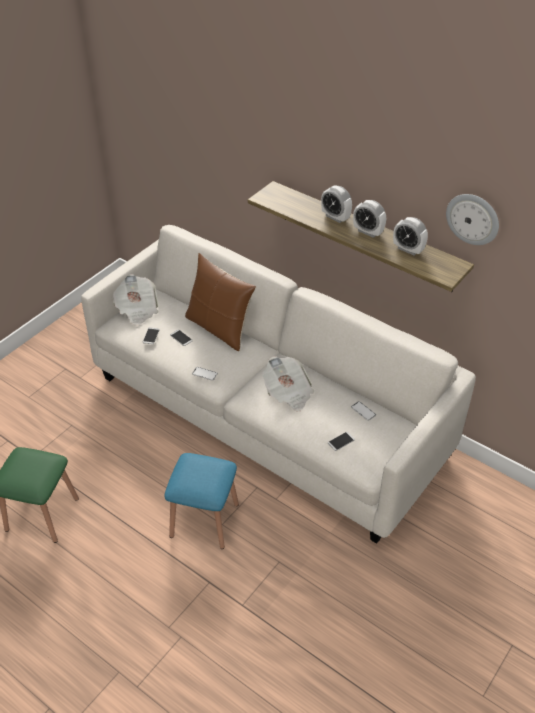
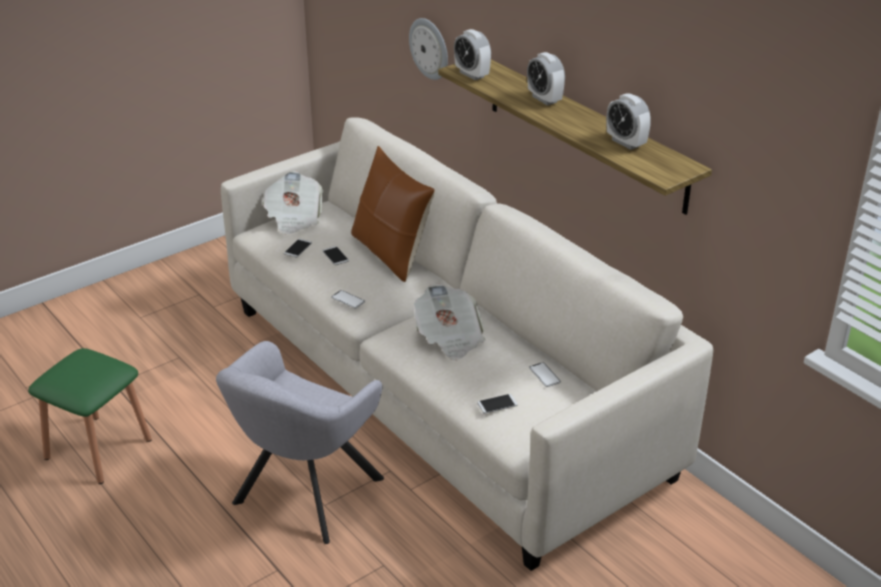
camera: 15 degrees right, 10 degrees down
(204, 520) = (303, 495): blue stool -> grey armchair
(368, 232) = (580, 118): alarm clock -> alarm clock (472, 74)
(473, 218) = (709, 98): wall clock -> wall clock (430, 48)

